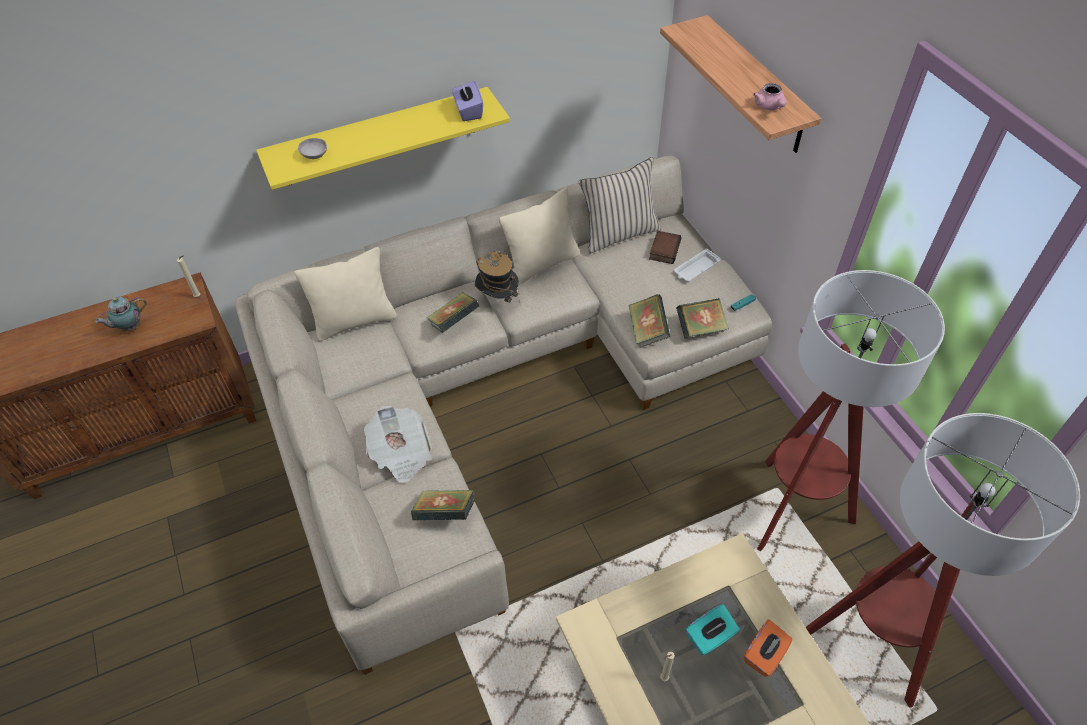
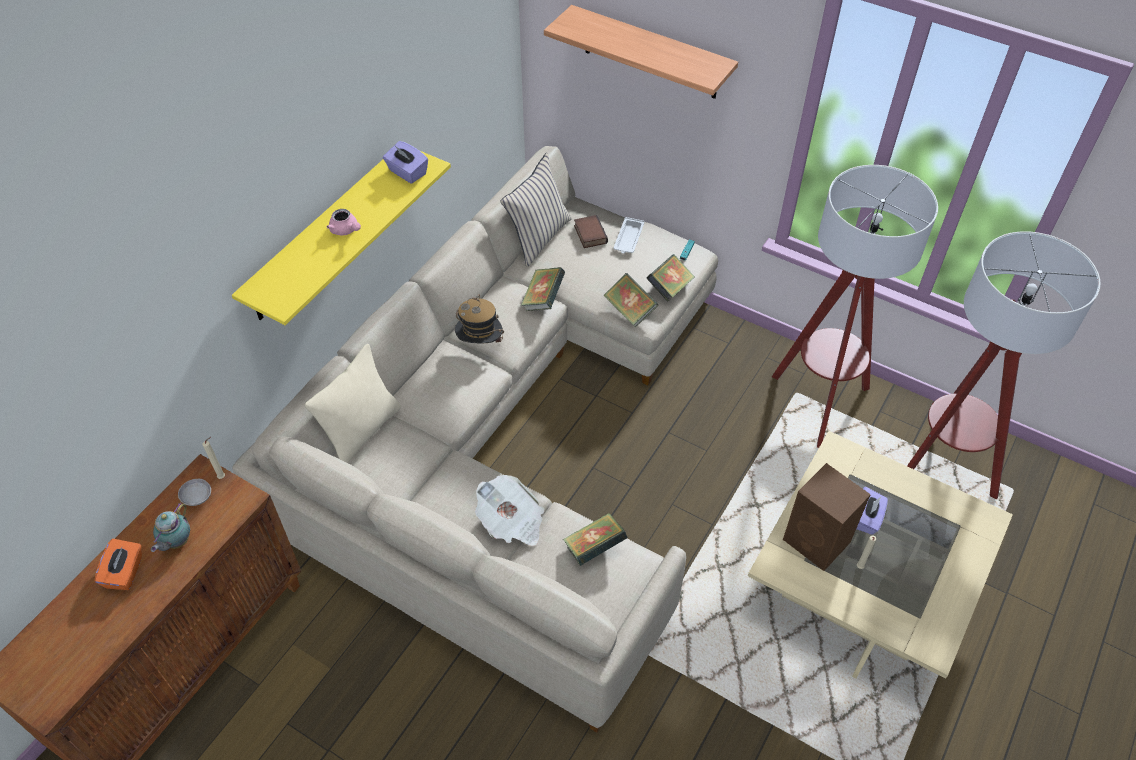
camera: 35 degrees left, 0 degrees up
(314, 155) = (298, 274): grey bowl -> grey bowl (197, 497)
(454, 322) = (459, 385): book -> book (543, 299)
(542, 263) = (493, 295): beige pillow -> none
(643, 629) = (817, 542): none -> brown speaker
(710, 637) = (866, 518): turquoise tissue box -> purple tissue box
(764, 655) = (911, 508): orange tissue box -> orange tissue box (125, 573)
(769, 107) = (693, 67): pink teapot -> pink teapot (346, 230)

